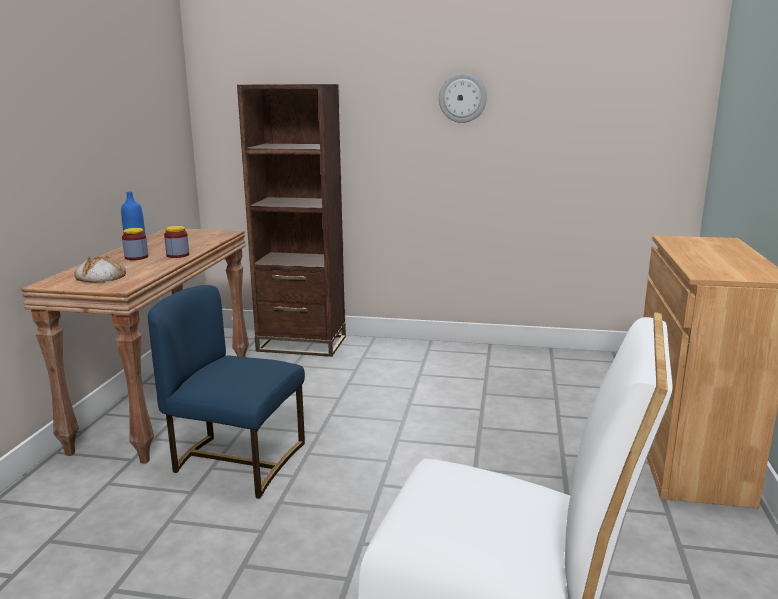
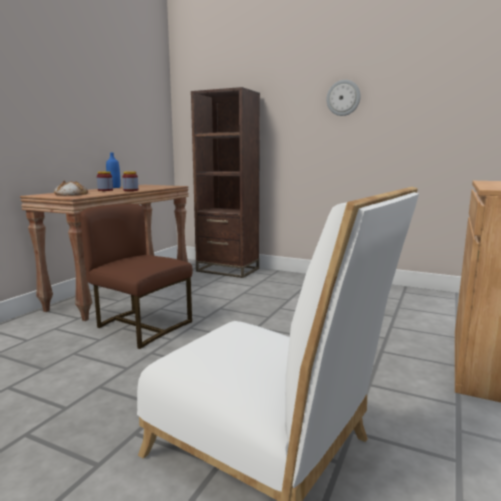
camera: 15 degrees right, 5 degrees down
(236, 461) = (141, 326): blue chair -> brown chair

